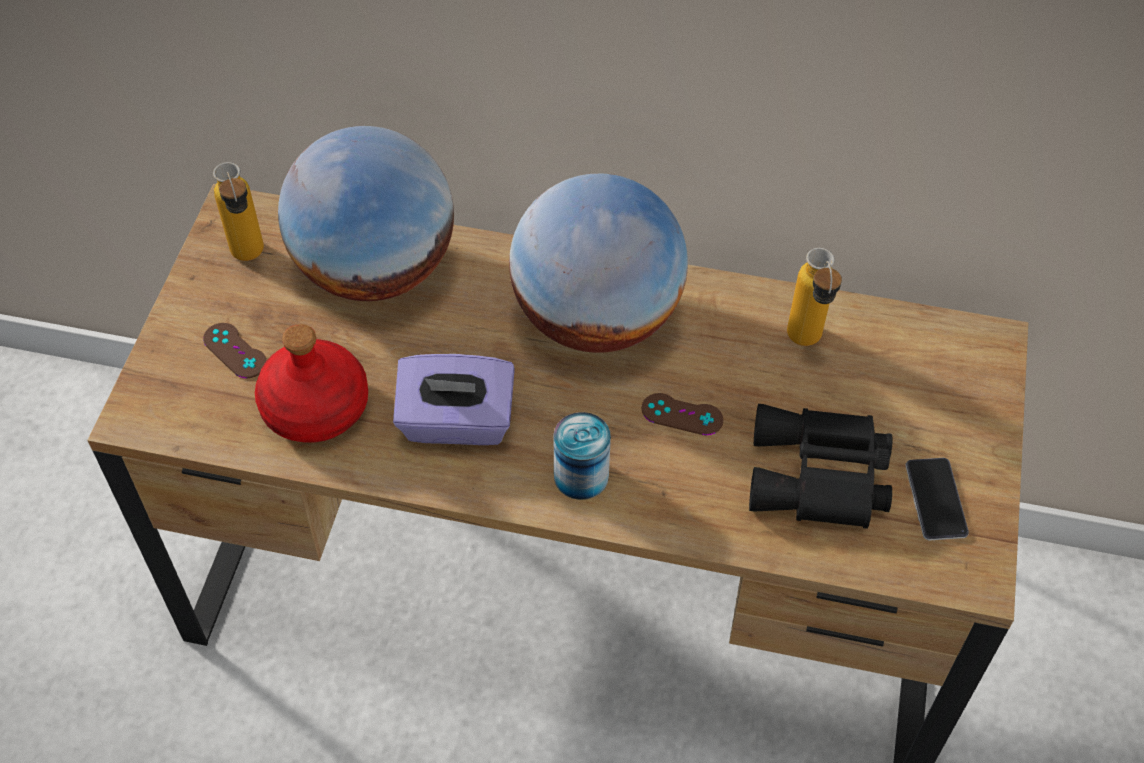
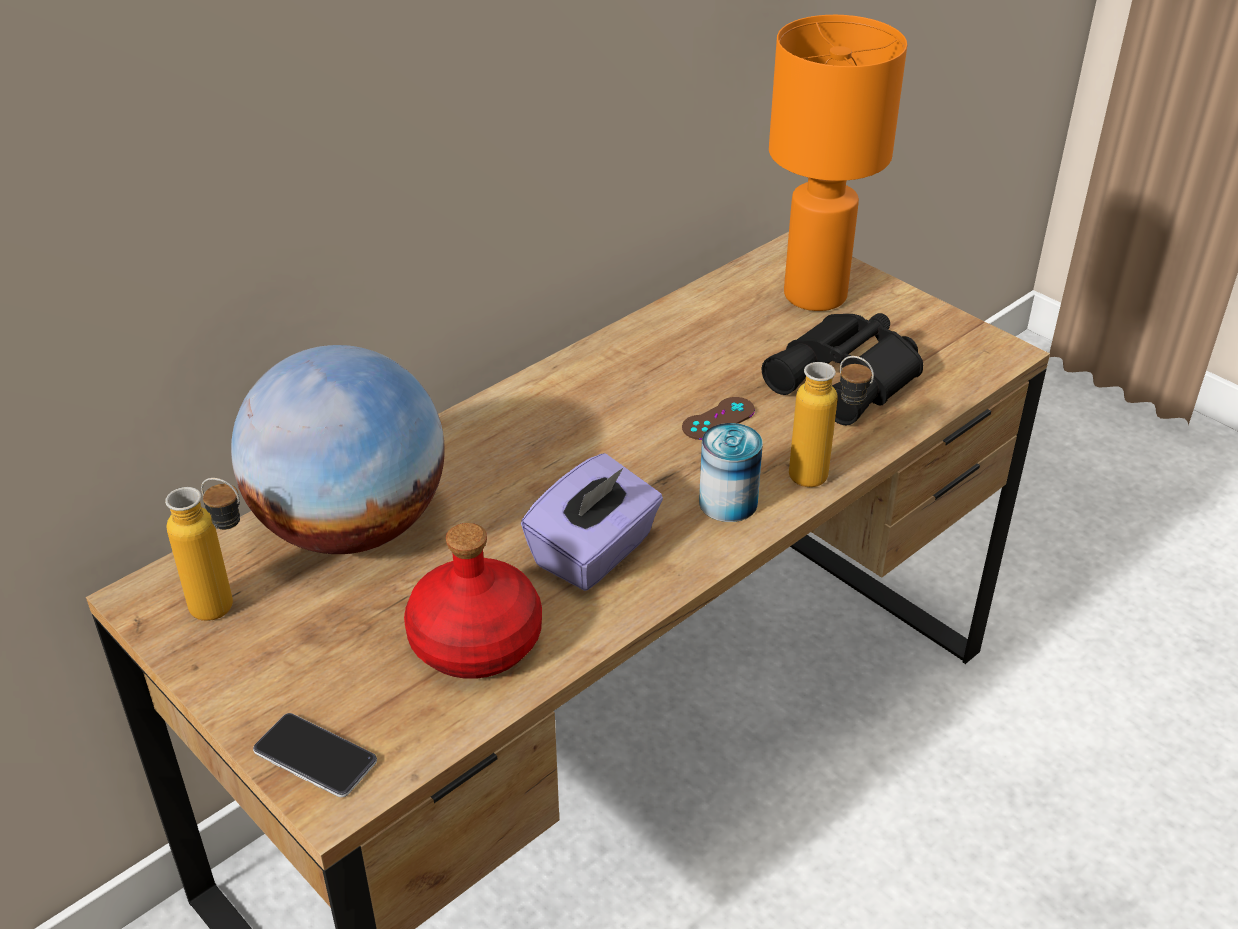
camera: 55 degrees left, 15 degrees down
(235, 351) = (335, 673): brown game controller -> none
(596, 318) = (567, 419): globe -> none
(806, 345) = (713, 328): bottle -> bottle (823, 482)
(926, 392) = (814, 296): none -> orange table lamp
(935, 500) = (916, 337): phone -> phone (315, 757)

